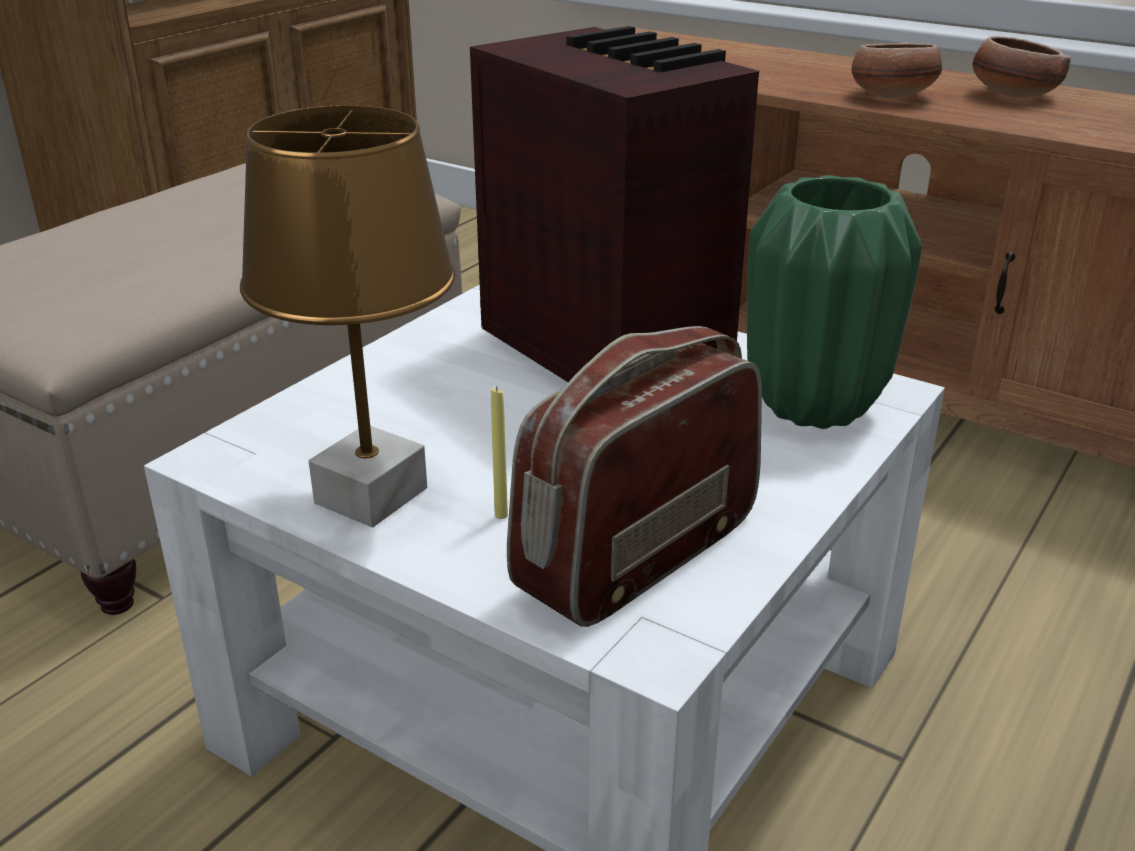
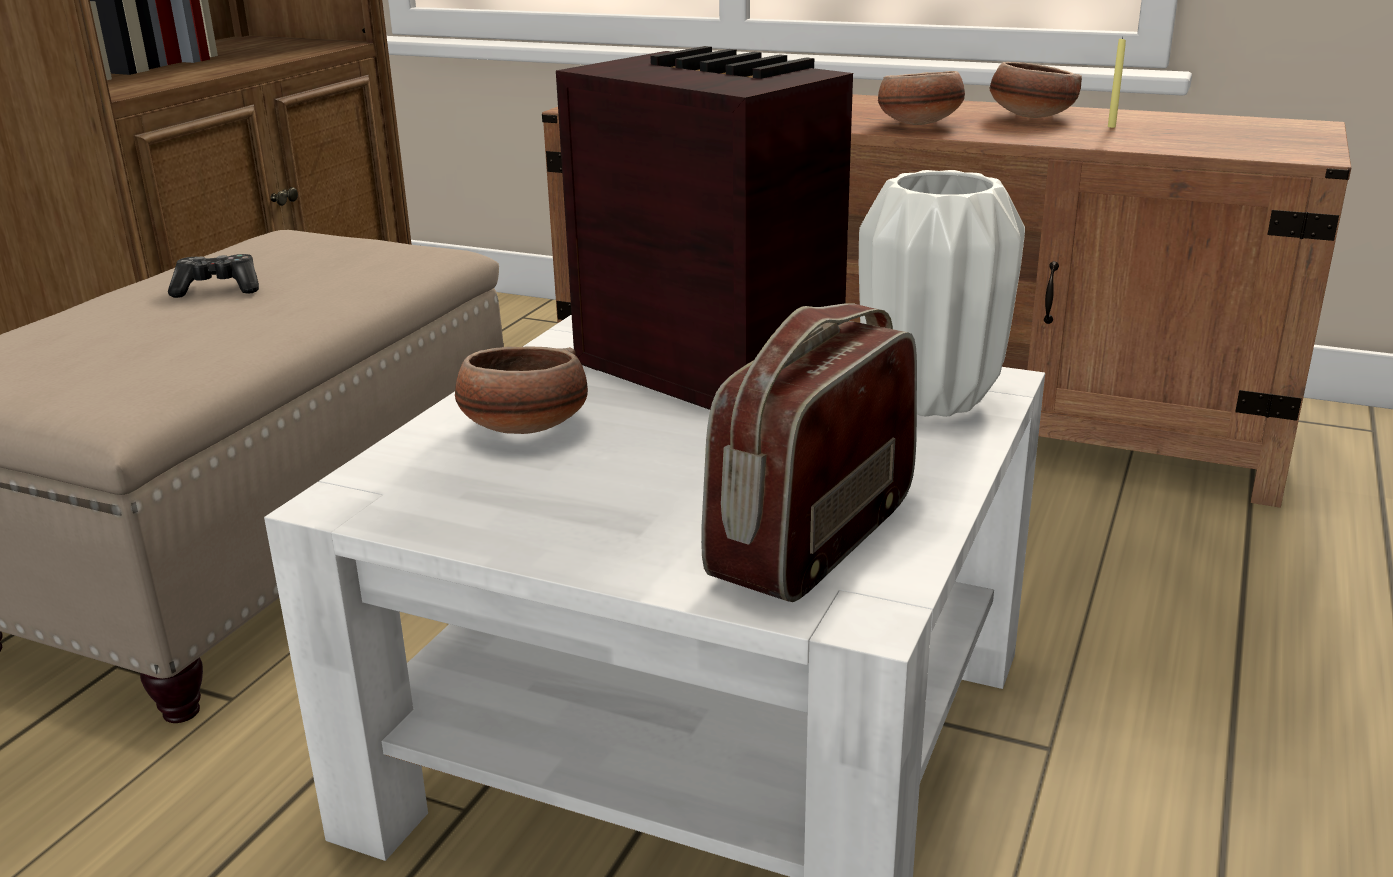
camera: 10 degrees left, 5 degrees down
(194, 216) = (218, 289): none -> game controller
(371, 494) = (522, 516): brown table lamp -> none
(408, 397) = (523, 429): none -> bowl
(501, 515) = (664, 520): yellow candle -> yellow candle (1111, 126)
(812, 405) = (928, 398): green vase -> white vase

